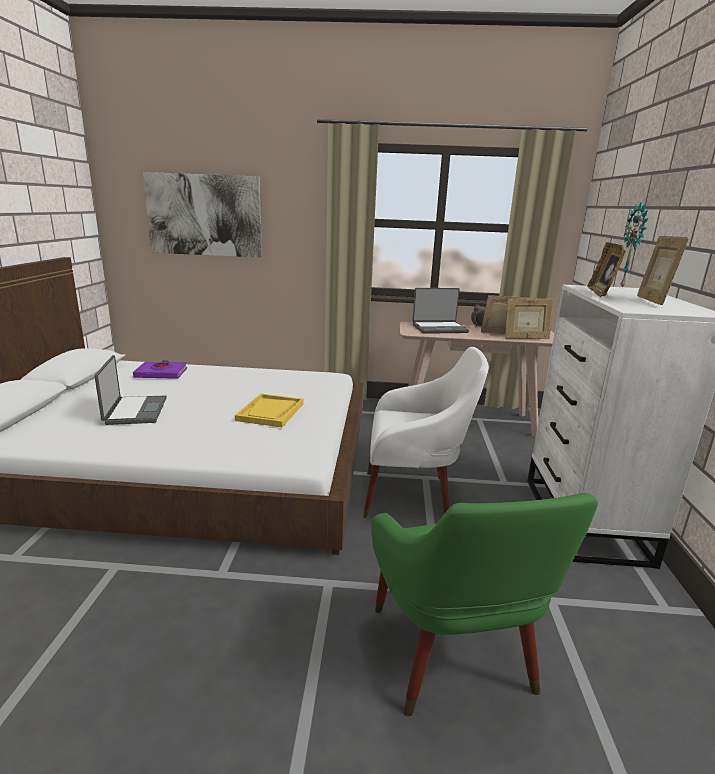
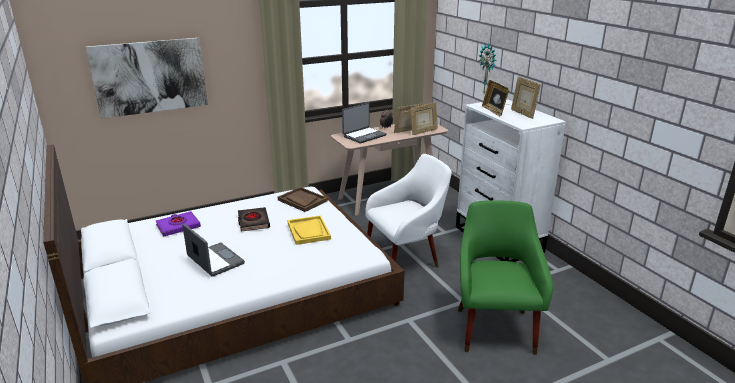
camera: 30 degrees left, 5 degrees up
(232, 388) = (253, 222): none -> black book
(313, 382) = (302, 200): none -> brown tray
(454, 659) = (494, 326): green armchair -> green armchair turned 135 degrees counterclockwise

